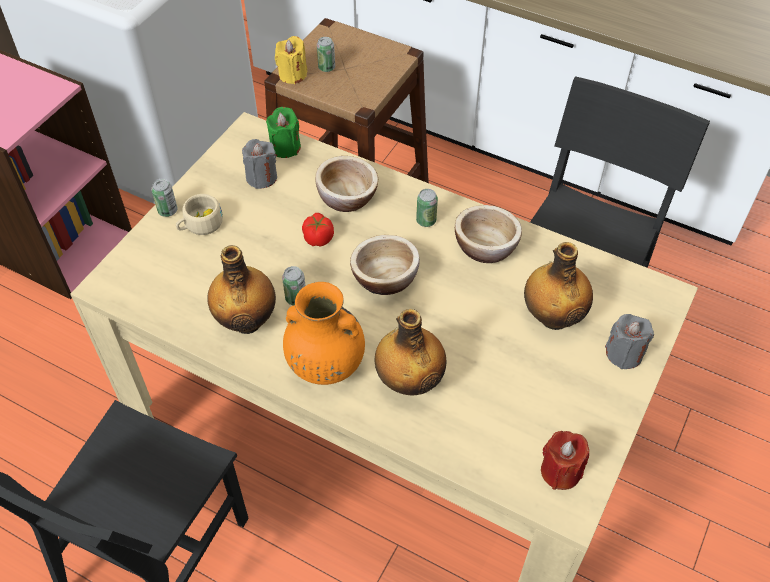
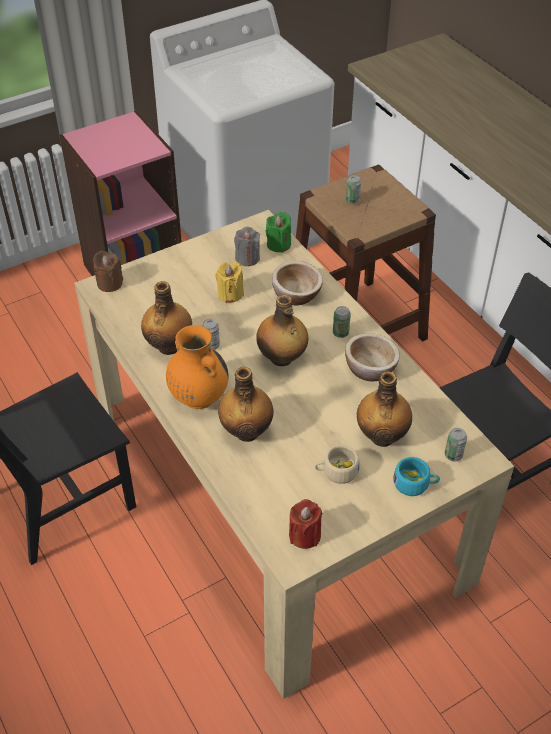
camera: 30 degrees right, 5 degrees down
(117, 275) = (109, 283): none -> brown candle
(167, 211) = (170, 255): can -> can (453, 455)
(200, 225) = (184, 273): beige cup -> beige cup (336, 471)
(292, 75) = (323, 196): yellow candle -> yellow candle (230, 294)
(318, 238) = (256, 313): tomato -> none
(385, 278) = (281, 358): bowl -> bottle
(624, 354) = (415, 484): grey candle -> turquoise cup

